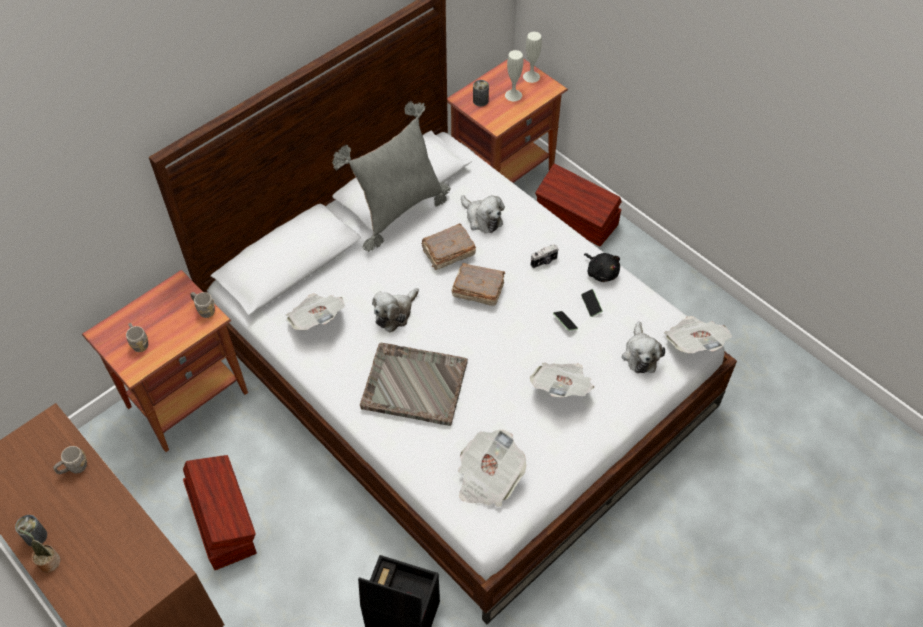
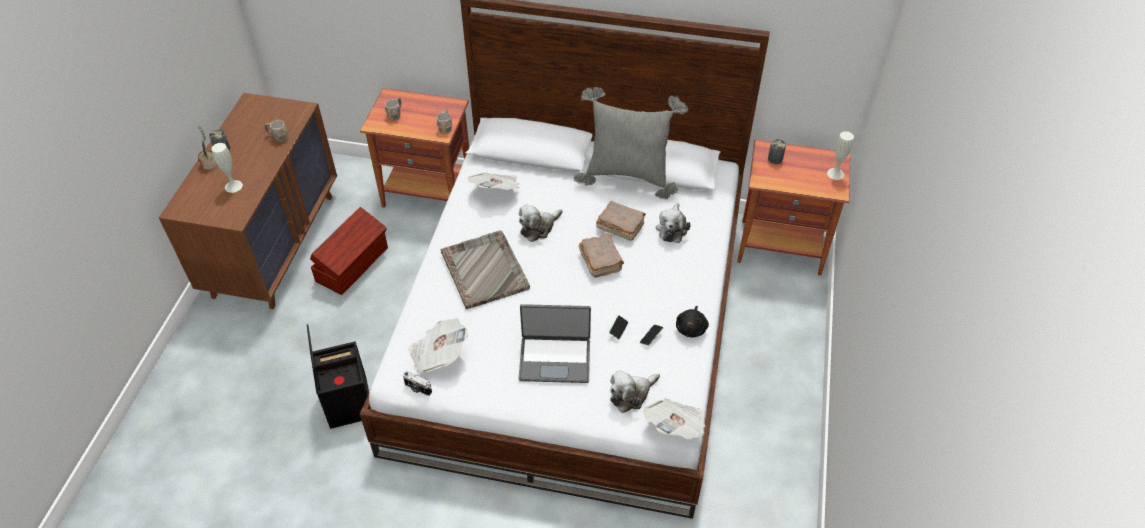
camera: 55 degrees right, 5 degrees down
(395, 313) = (538, 228): plush toy -> plush toy turned 45 degrees counterclockwise
(513, 95) = (803, 174): white vase -> white vase (233, 186)
(544, 262) = (666, 286): camera -> camera (417, 389)
(562, 388) = (555, 359): newspaper -> laptop
(576, 220) = (787, 317): brown storage box -> none

